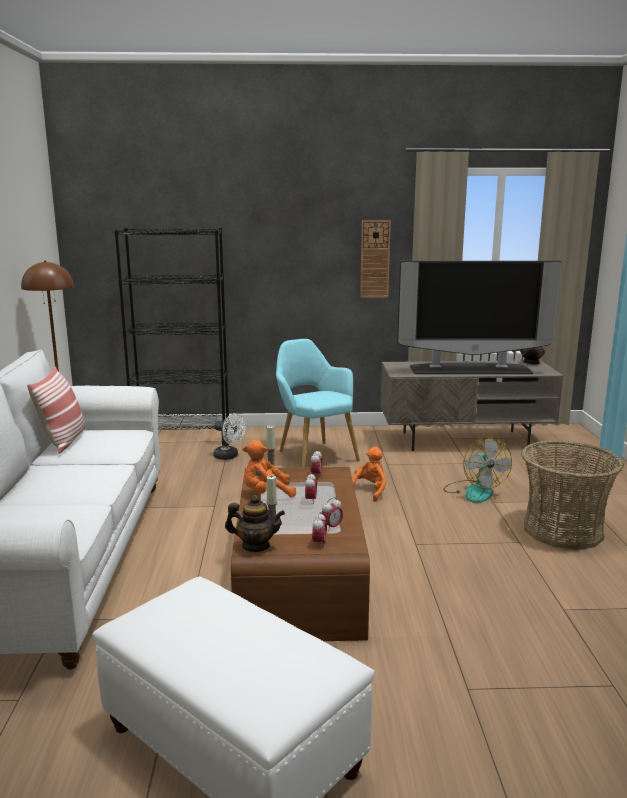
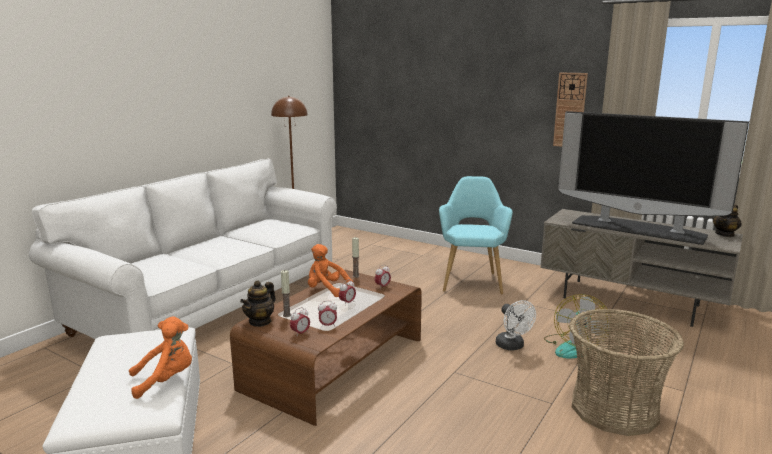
camera: 35 degrees right, 0 degrees up
(64, 440) = (254, 224): pillow -> none
(182, 436) = (394, 244): black bookcase -> none
(229, 456) = (407, 266): white fan -> white fan (512, 346)
(255, 546) = (260, 321): teapot -> teapot turned 75 degrees clockwise
(369, 491) = (477, 319): orange plush toy -> orange plush toy (166, 380)

